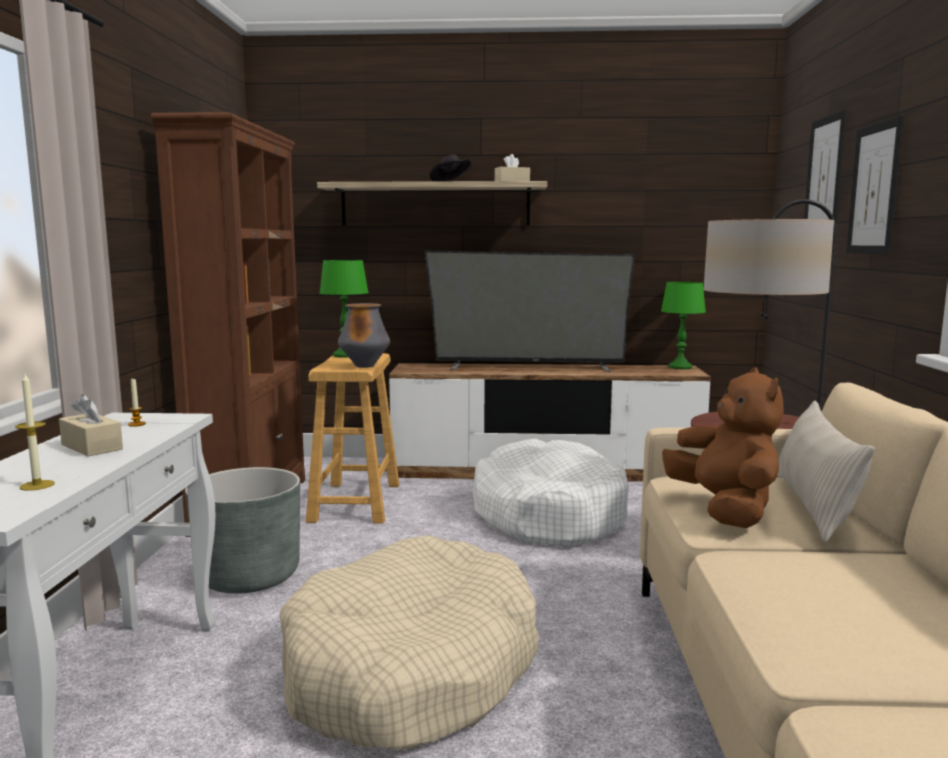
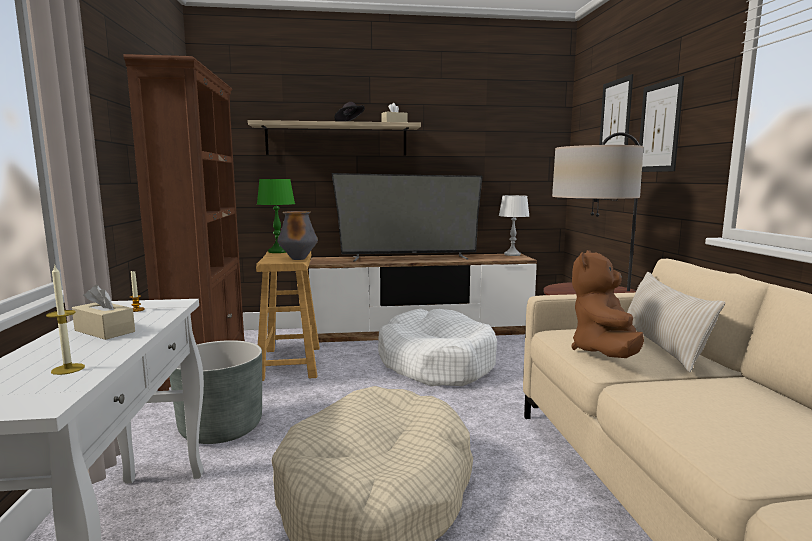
camera: 10 degrees left, 0 degrees up
(680, 367) = (512, 254): green table lamp -> white table lamp
(724, 510) = (605, 353): brown plush toy -> brown plush toy turned 135 degrees counterclockwise

